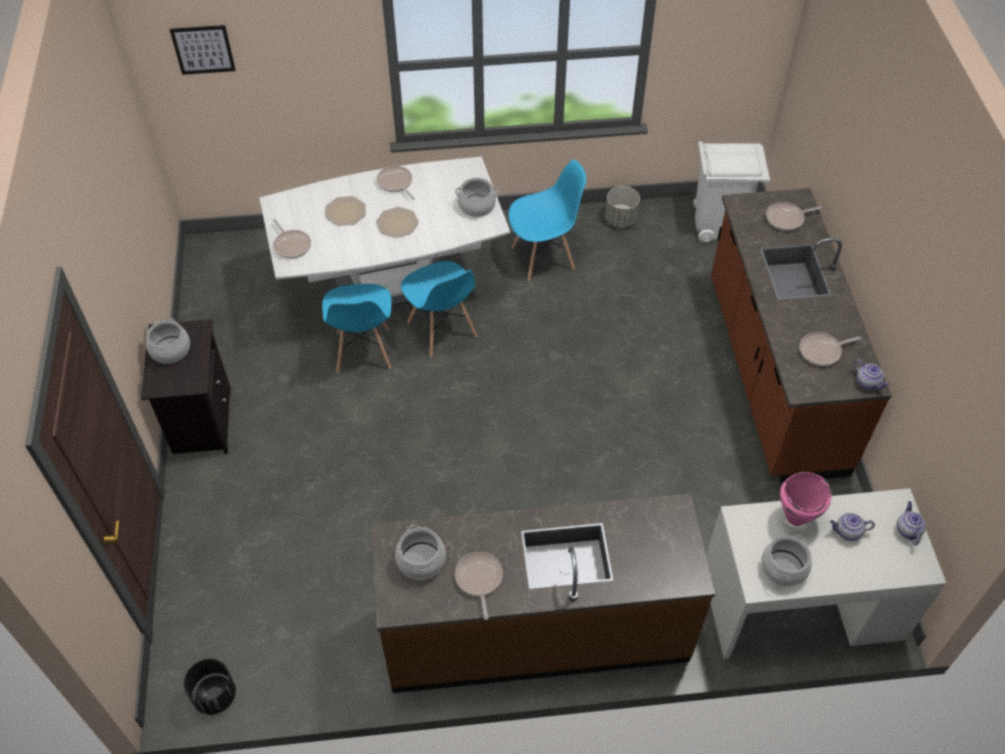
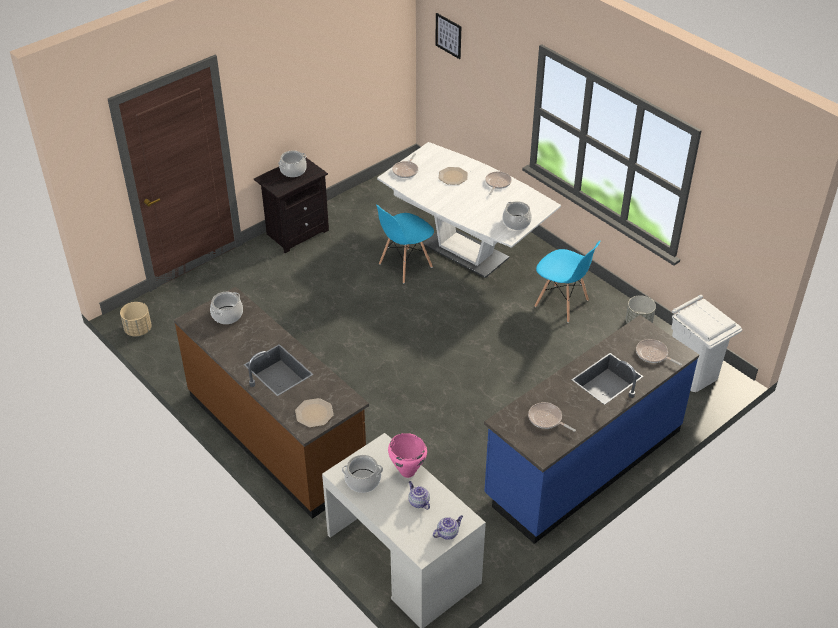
camera: 55 degrees right, 10 degrees down
(215, 696) = (138, 330): black planter -> beige planter
(397, 223) = (466, 199): plate -> plate (314, 413)
(442, 330) = (454, 289): blue chair -> none
(479, 580) = (233, 342): frying pan -> none
(773, 374) = (583, 463): brown counter -> blue counter
(868, 383) = (542, 453): teapot -> none

